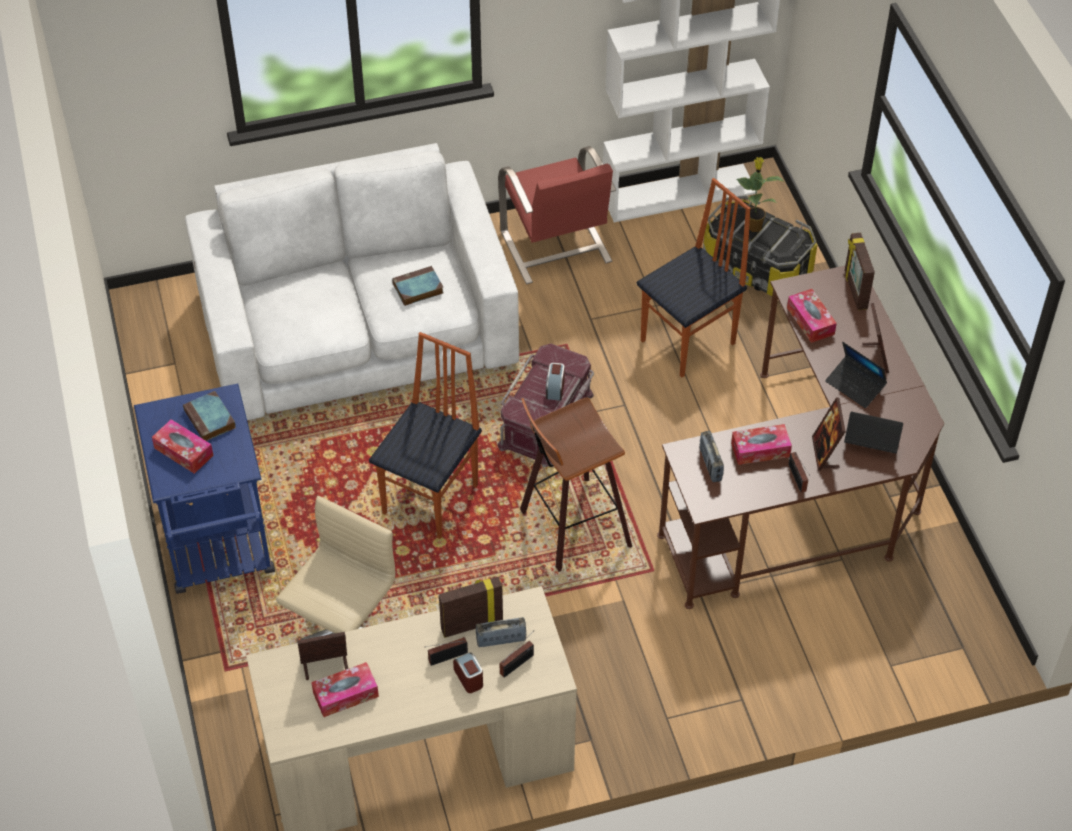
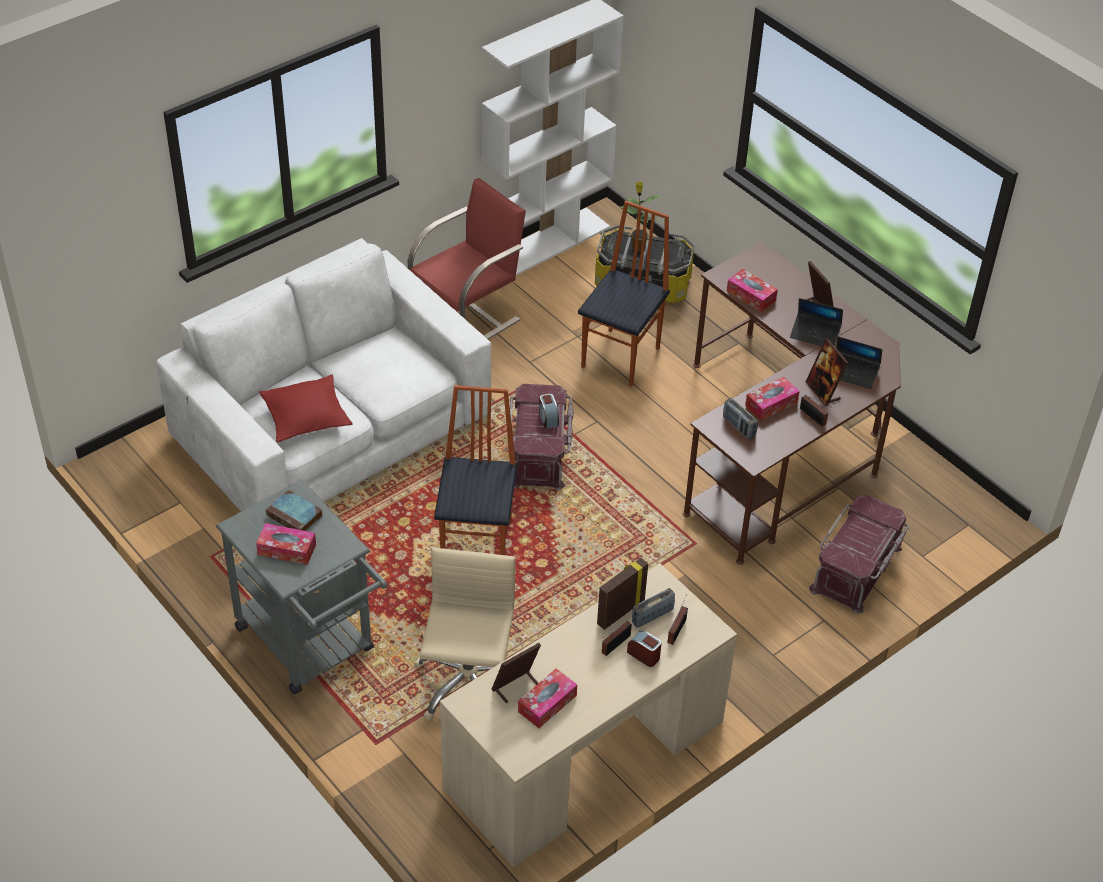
camera: 25 degrees left, 5 degrees down
(219, 550) = (312, 646): blue cart -> grey cart
(305, 315) = (306, 416): none -> red pillow
(417, 289) = (394, 367): book -> none
(556, 248) = (468, 314): red chair -> red chair turned 90 degrees counterclockwise
(571, 528) = (609, 531): stool -> none
(810, 656) = (857, 569): none -> red storage box
(854, 290) = (771, 263): picture frame -> none
(871, 443) = (853, 373): laptop -> laptop turned 150 degrees counterclockwise

